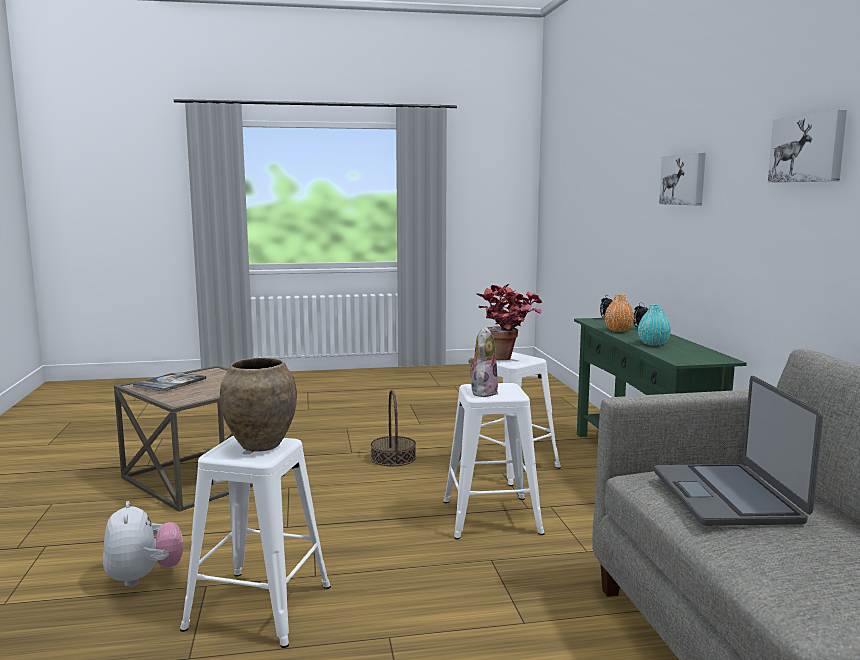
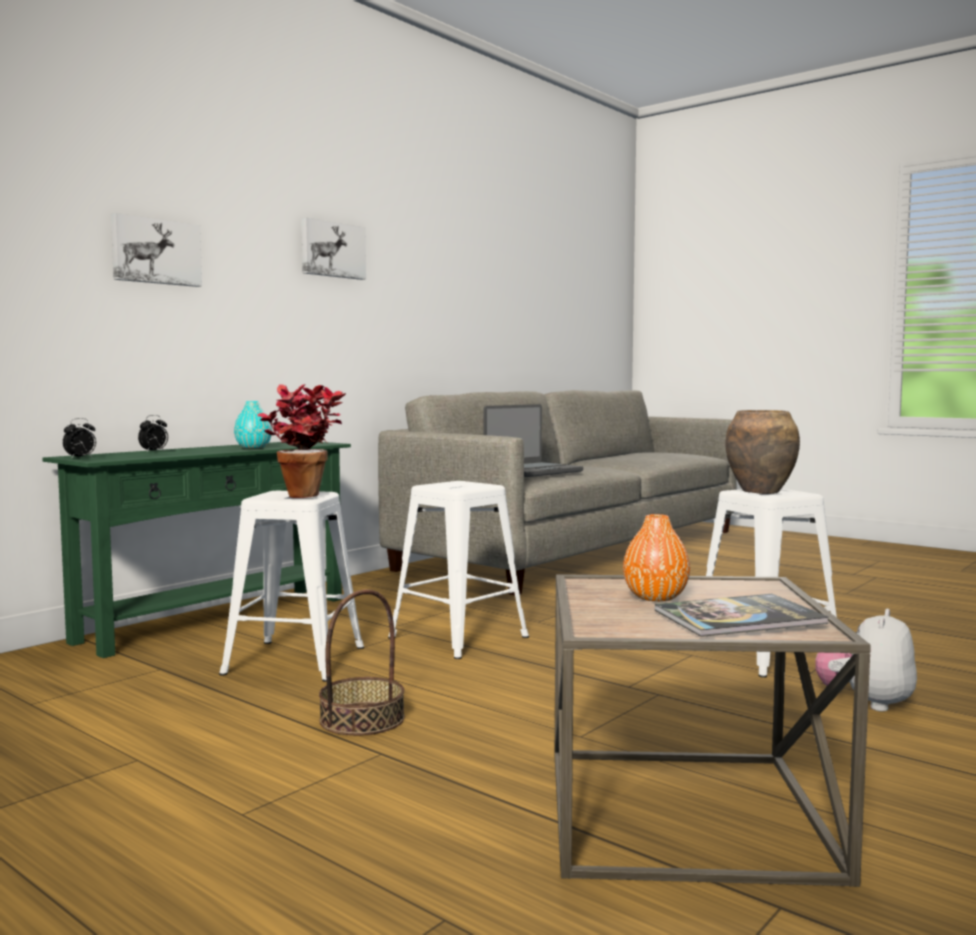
camera: 130 degrees left, 5 degrees down
(482, 392) = (469, 487): plush toy -> none
(618, 330) = (178, 453): orange vase -> orange vase (655, 597)

